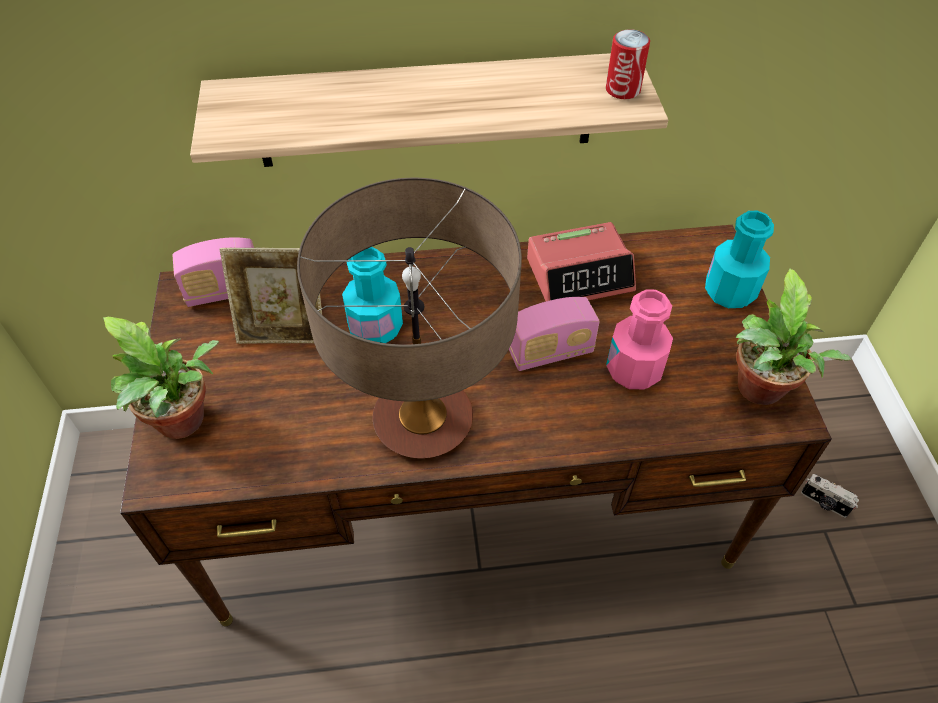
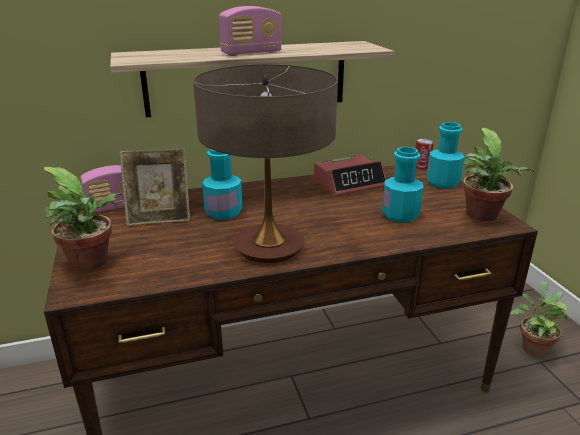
camera: 10 degrees left, 25 degrees down
(550, 352) = (343, 213): radio -> radio (251, 53)
(622, 89) = (363, 46): can -> can (421, 166)
(633, 370) = (400, 215): pink bottle -> turquoise bottle
(824, 503) = (533, 347): camera -> potted plant

